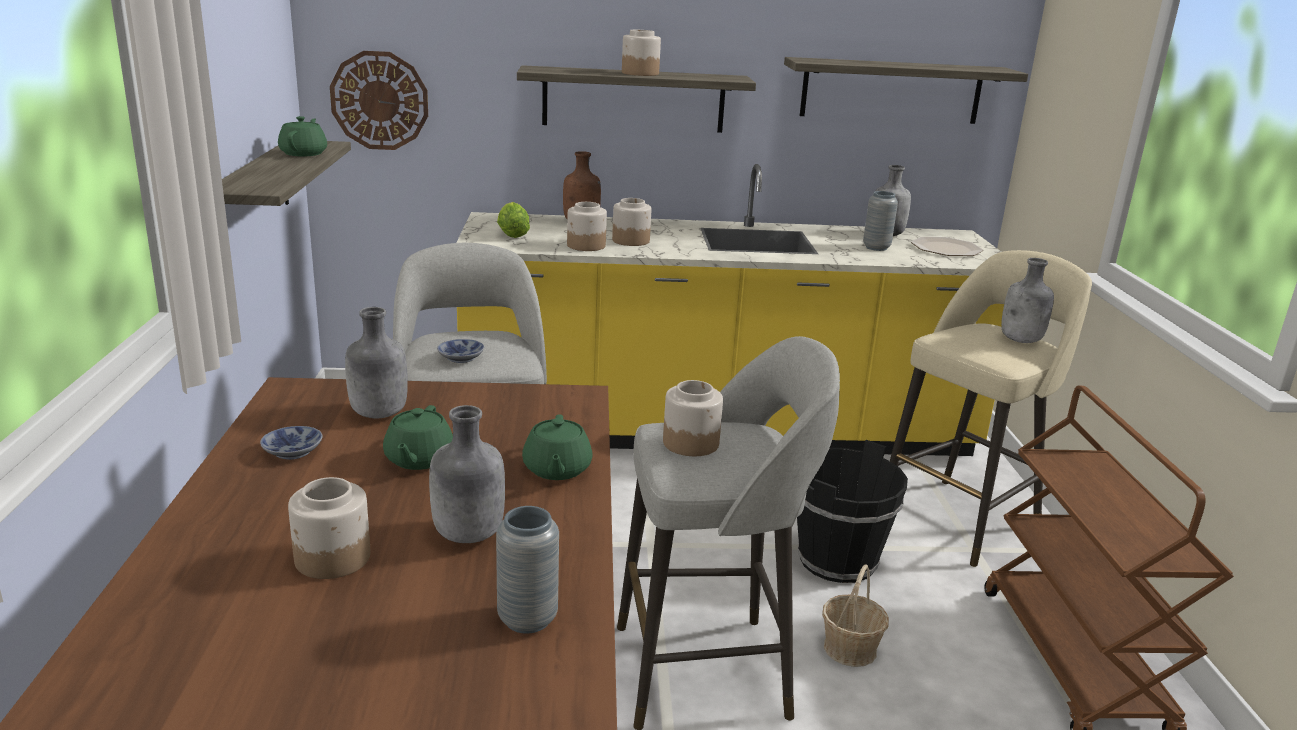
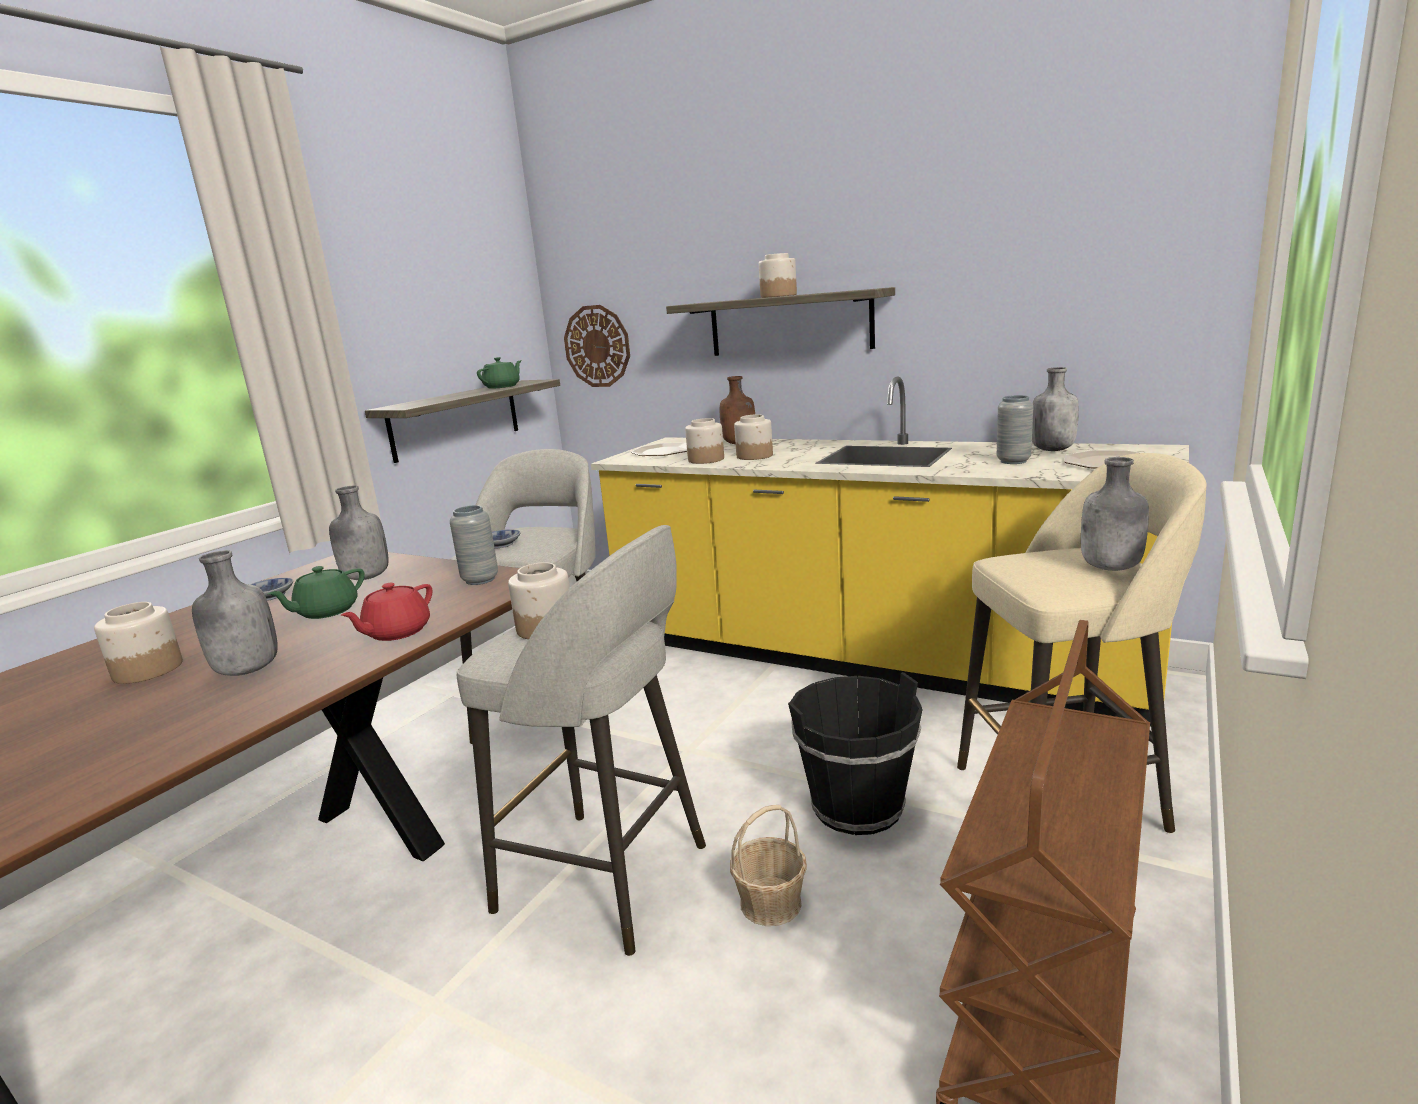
camera: 35 degrees right, 5 degrees down
(512, 234) = (663, 451): lettuce -> plate
(527, 619) = (153, 742): grey vase -> grey vase (480, 580)
(556, 470) = (396, 632): green teapot -> red teapot
(891, 91) = (1062, 283): shelf -> none

